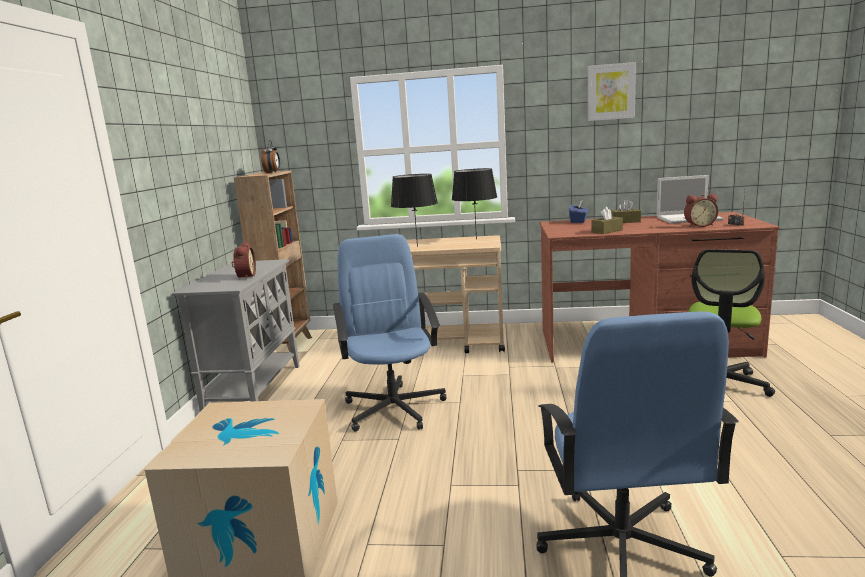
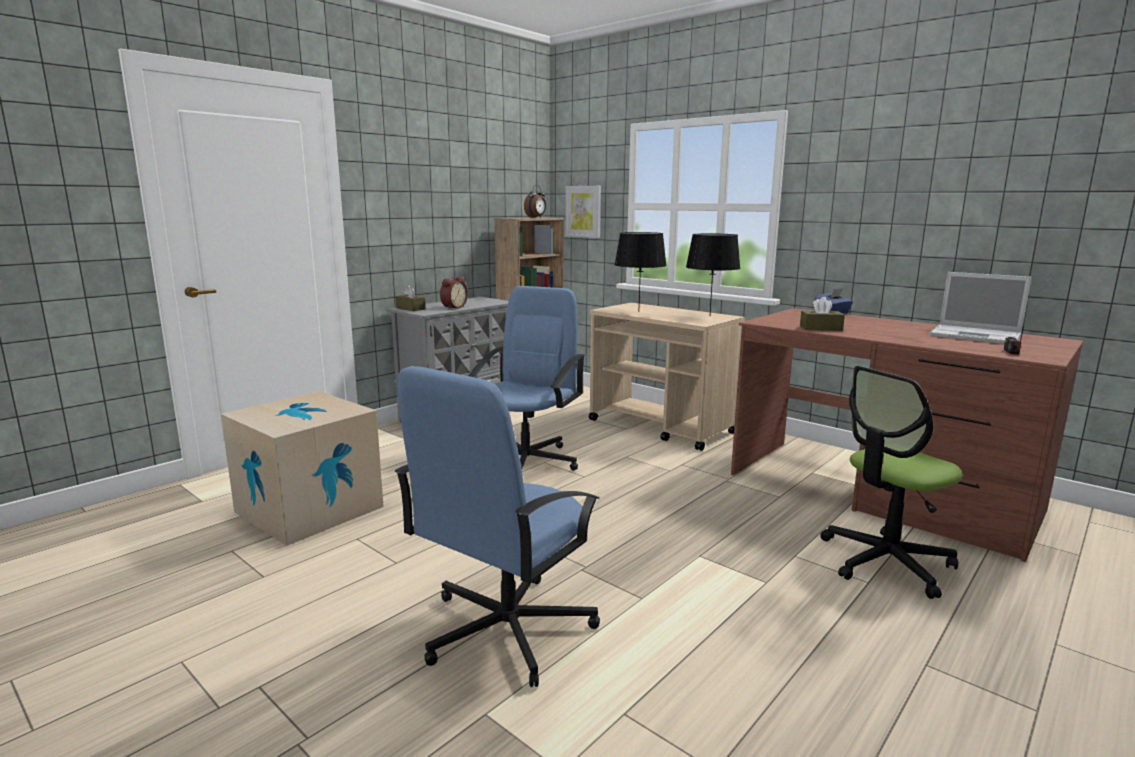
camera: 35 degrees right, 0 degrees up
(611, 92) = (923, 147): picture -> picture (583, 211)
(625, 221) = (882, 324): brown tissue box -> brown tissue box (410, 308)
(699, 225) = (954, 344): alarm clock -> none

